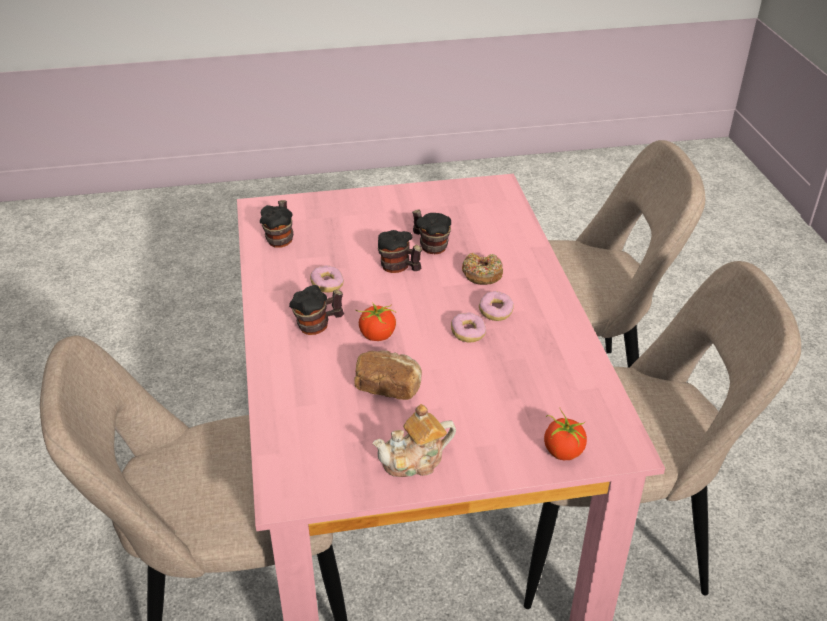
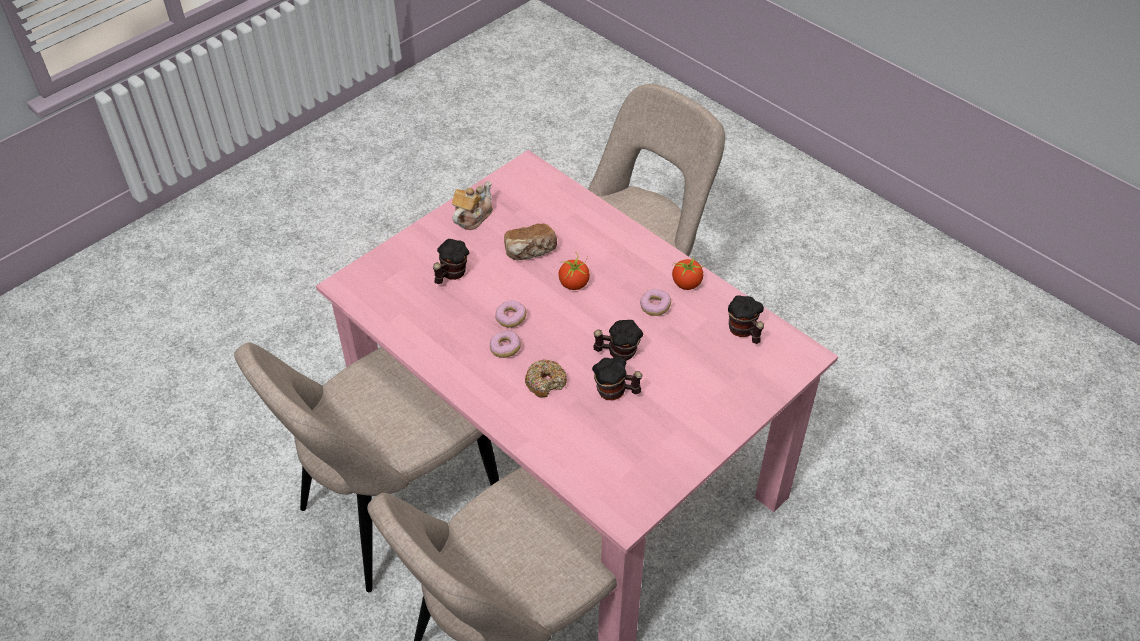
camera: 145 degrees right, 10 degrees up
(318, 325) = (622, 271): mug -> mug (450, 275)
(563, 451) = (386, 264): tomato -> tomato (687, 283)

